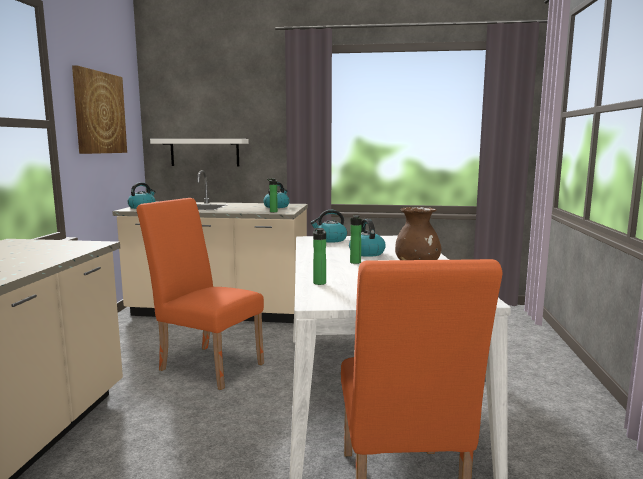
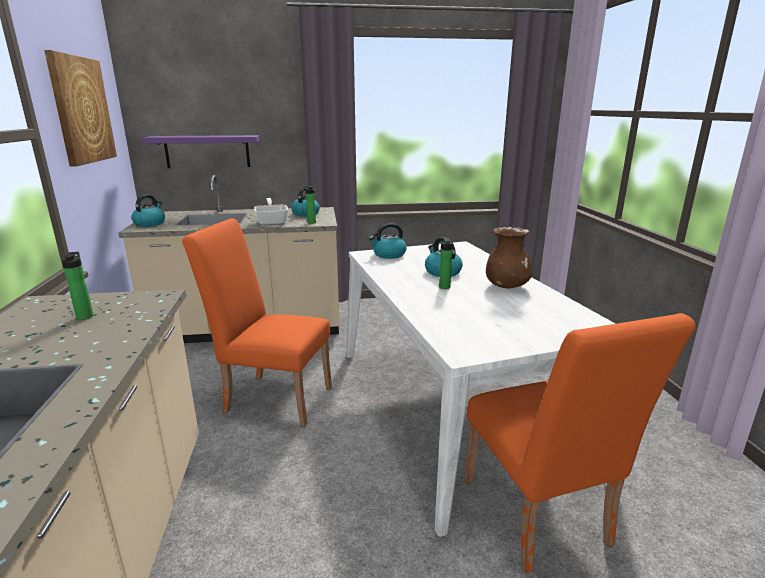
camera: 15 degrees left, 10 degrees up
(204, 152) = (207, 151): white shelf -> purple shelf
(241, 210) = (272, 222): none -> frying pan
(319, 282) = (437, 321): bottle -> bottle (85, 316)

